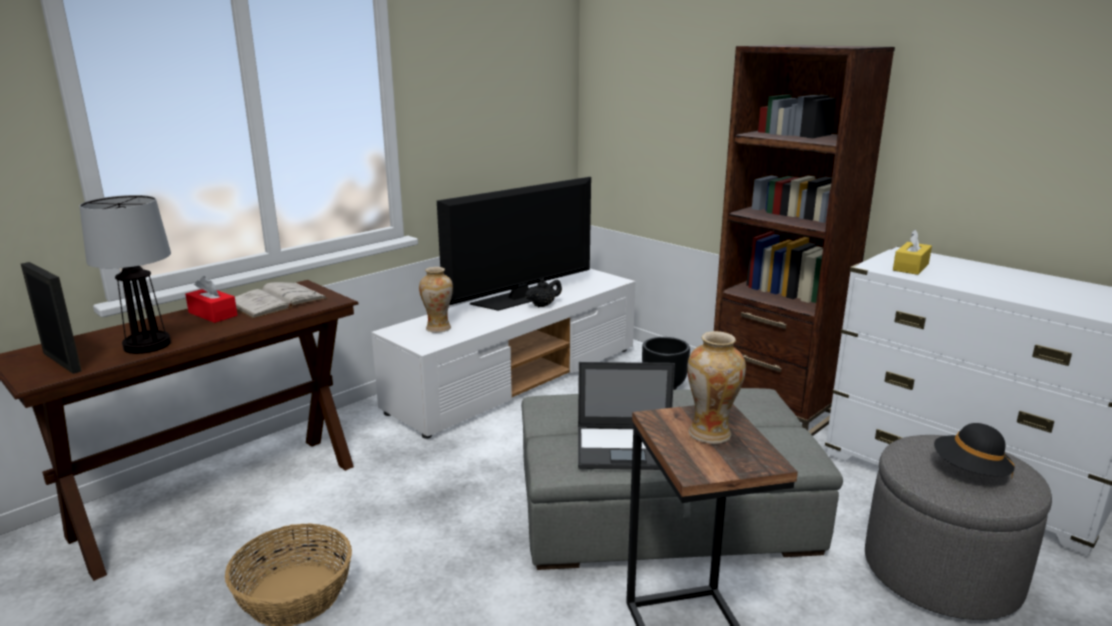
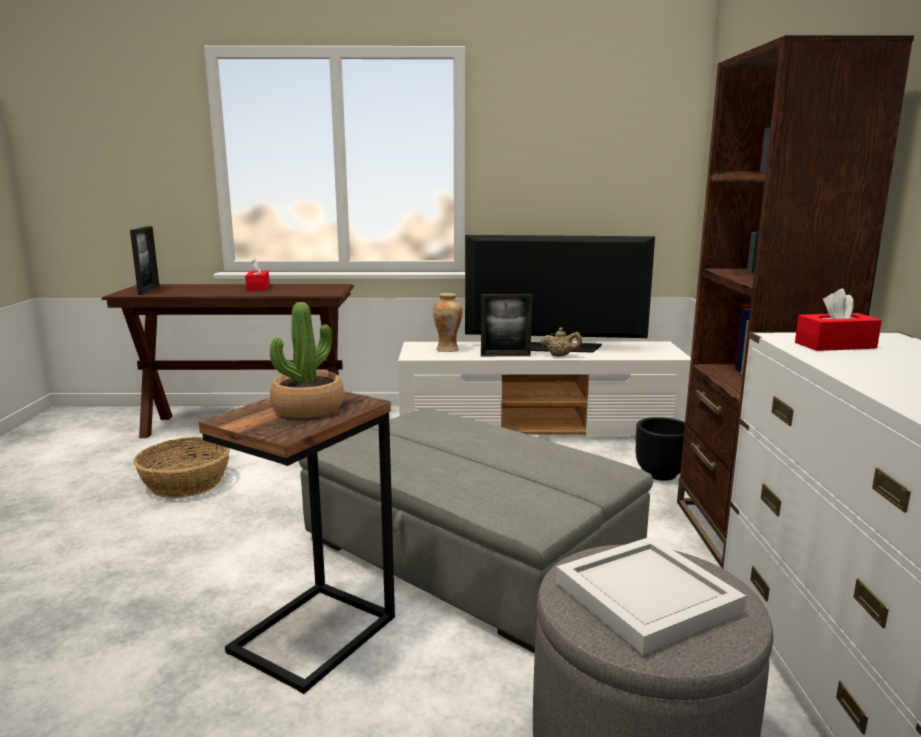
camera: 45 degrees right, 5 degrees down
(148, 345) = (194, 292): table lamp -> none
(277, 300) = (303, 288): white book -> none
(501, 319) = (505, 355): none -> picture frame
(543, 305) = (560, 355): black teapot -> beige teapot
(627, 448) = (402, 455): laptop -> none
(710, 434) = (308, 408): vase -> potted plant
(910, 267) = (835, 345): yellow tissue box -> red tissue box
(969, 471) = (646, 598): black hat -> white tray

